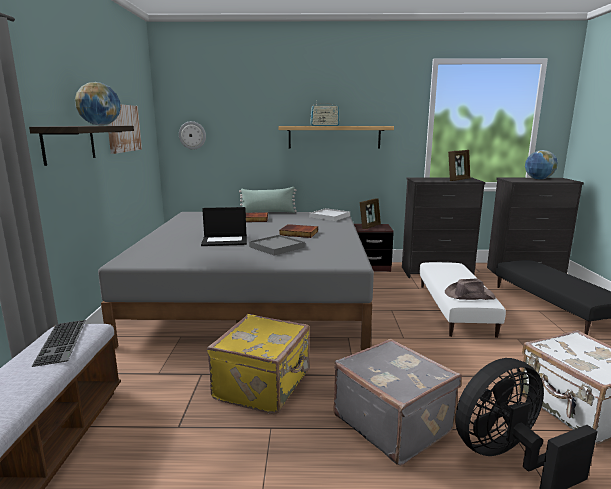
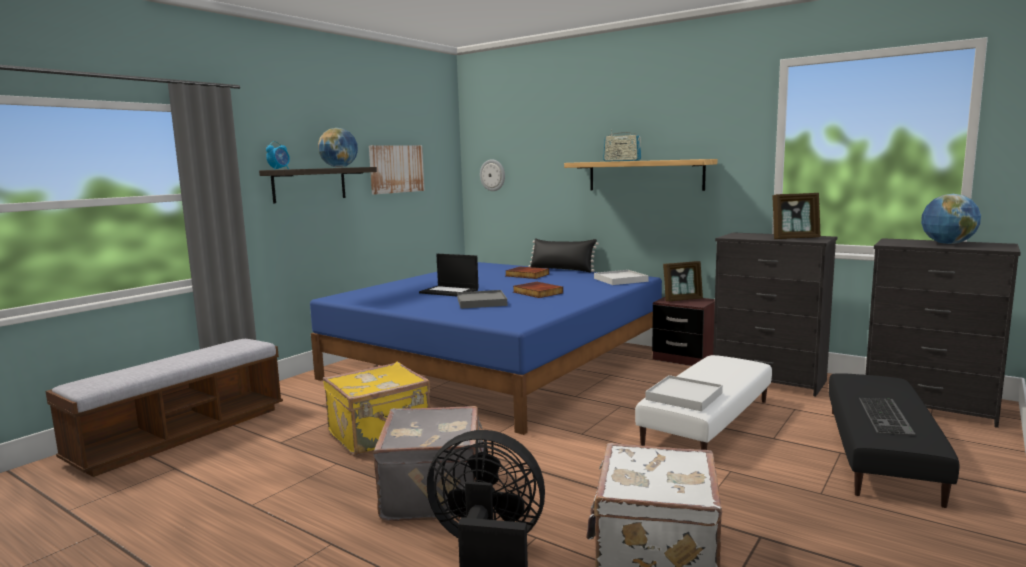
camera: 35 degrees right, 5 degrees down
(51, 126) = (279, 169): none -> alarm clock
(63, 342) = (225, 347): keyboard -> keyboard (887, 416)
(256, 295) = (497, 363): grey bed -> blue bed
(268, 212) = (562, 269): green pillow -> black pillow
(468, 295) = (684, 396): brown hat -> white tray

